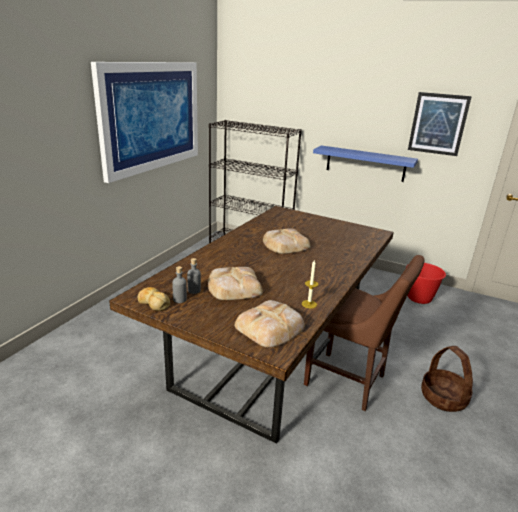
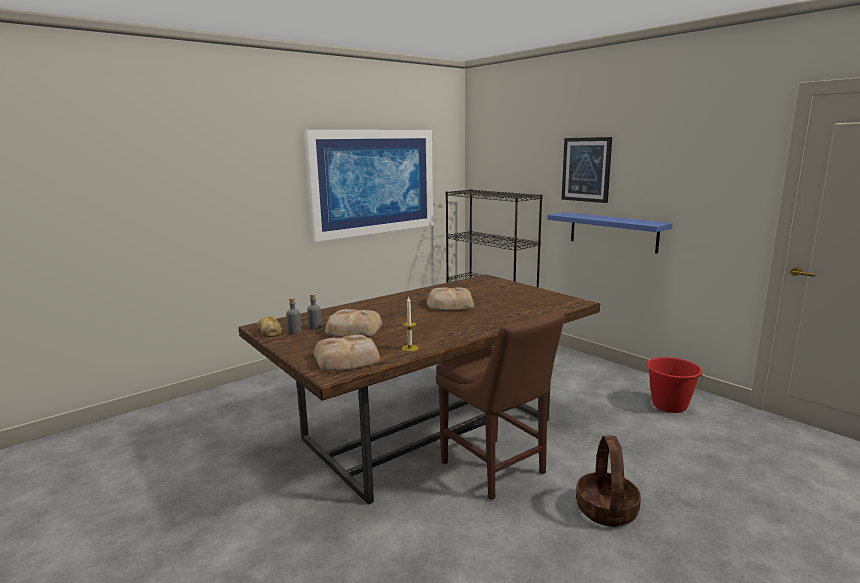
camera: 25 degrees right, 10 degrees down
(438, 124) = (692, 178): picture -> picture (586, 169)

